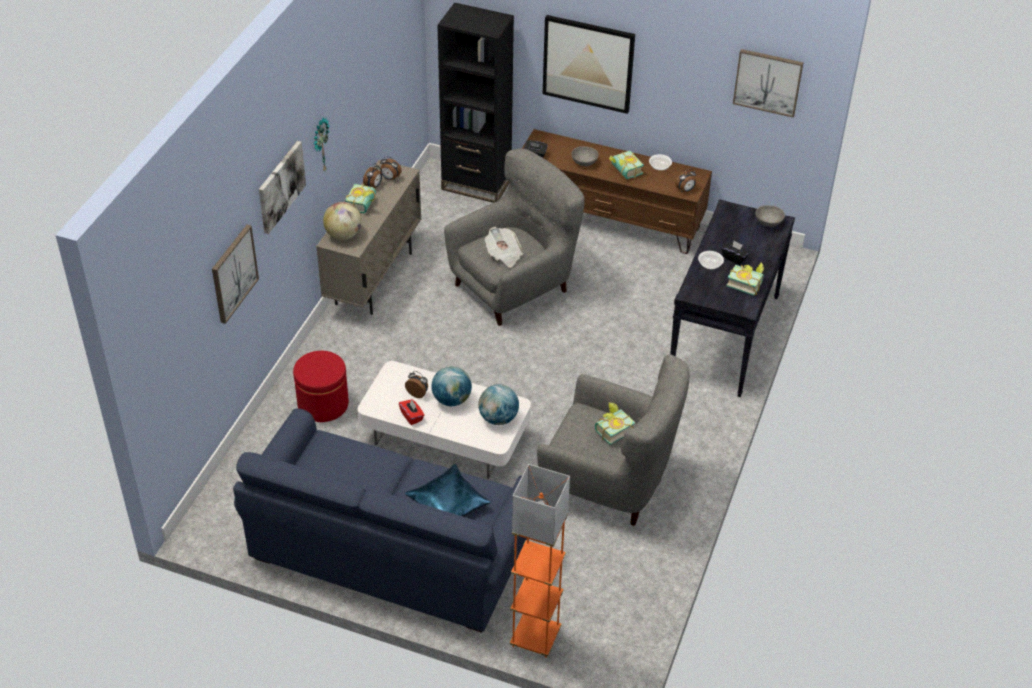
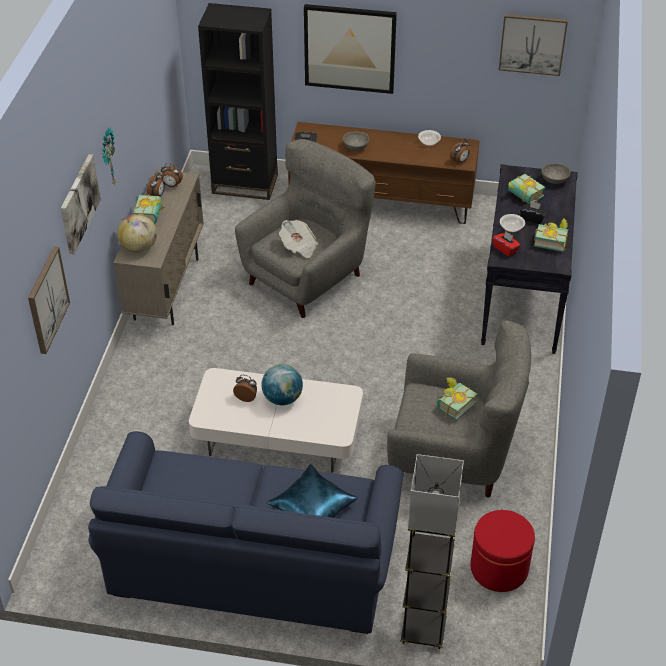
camera: 10 degrees left, 0 degrees up
(323, 404) = (146, 422): red ottoman -> red ottoman (499, 568)
(412, 416) = (246, 422): red tissue box -> red tissue box (505, 249)
(498, 418) = (334, 410): globe -> none
(535, 638) = (423, 630): orange floor lamp -> grey floor lamp
(624, 172) = (396, 151): book -> book (522, 197)

